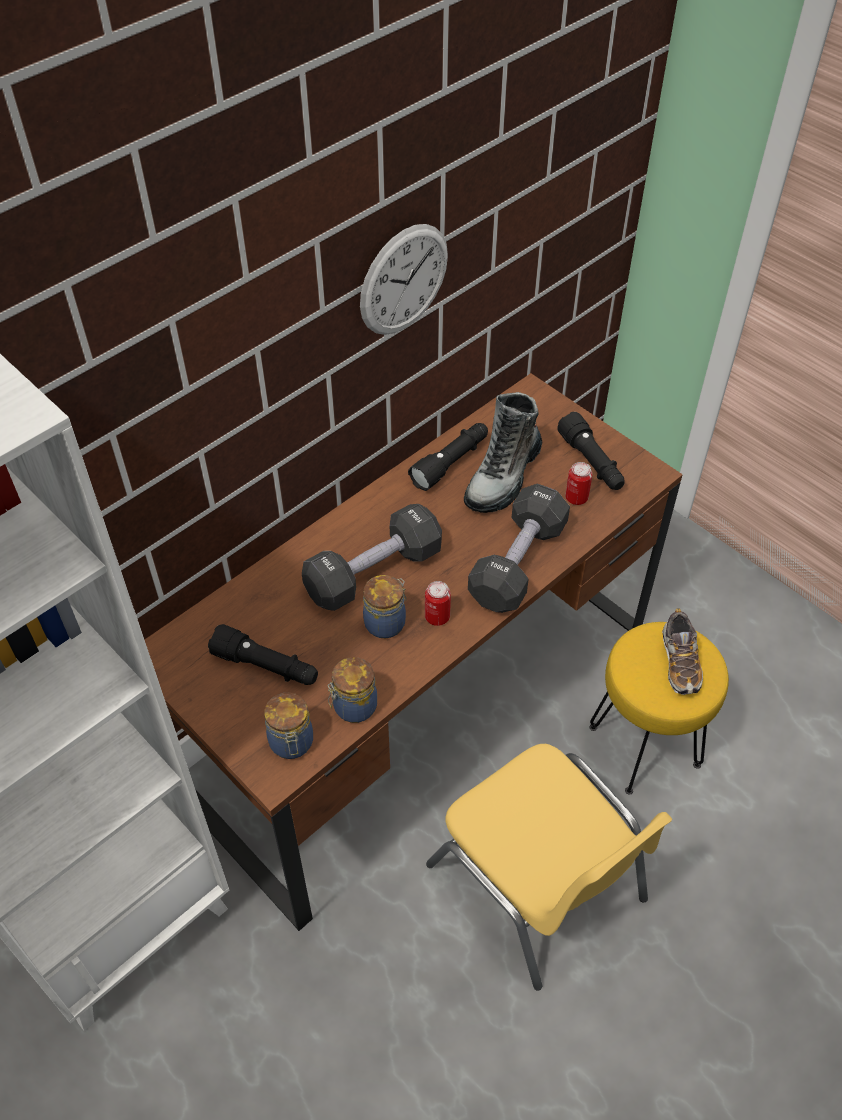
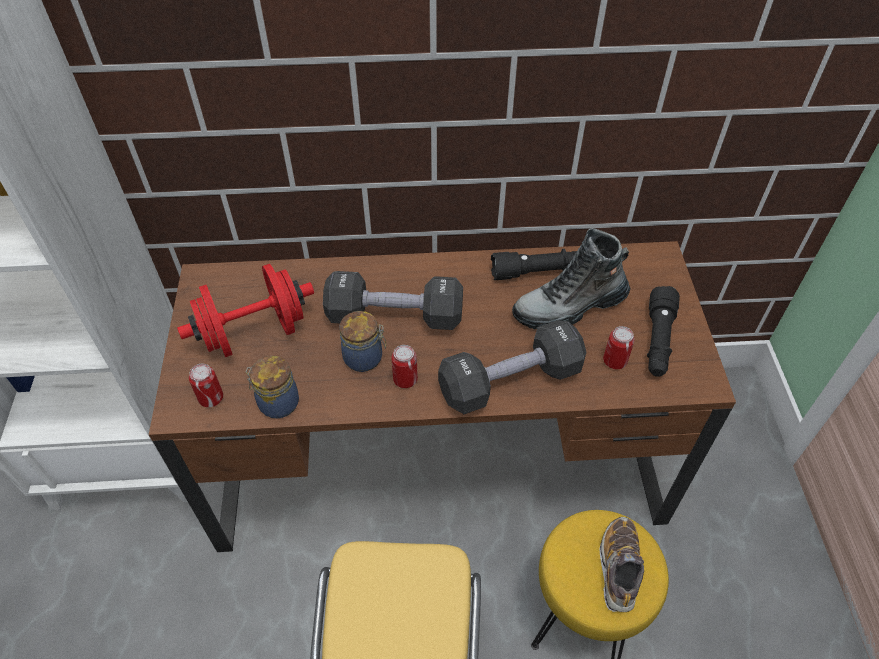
camera: 40 degrees right, 0 degrees up
(266, 666) = (254, 333): black flashlight -> red dumbbell
(291, 743) = (211, 398): jar -> can
(404, 280) = (534, 68): wall clock -> none
(679, 662) = (618, 568): shoe -> shoe turned 150 degrees clockwise

